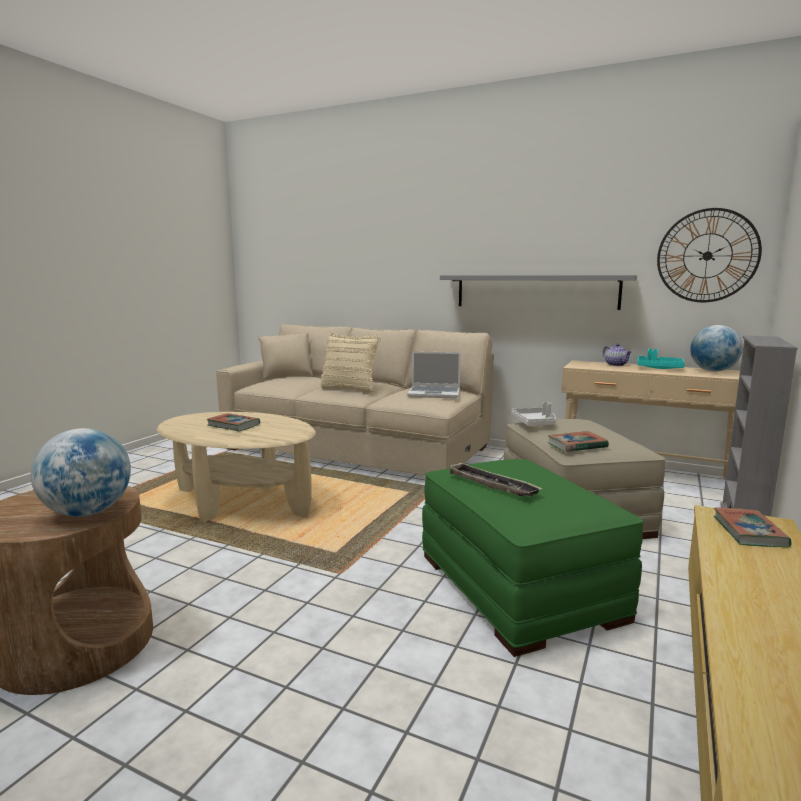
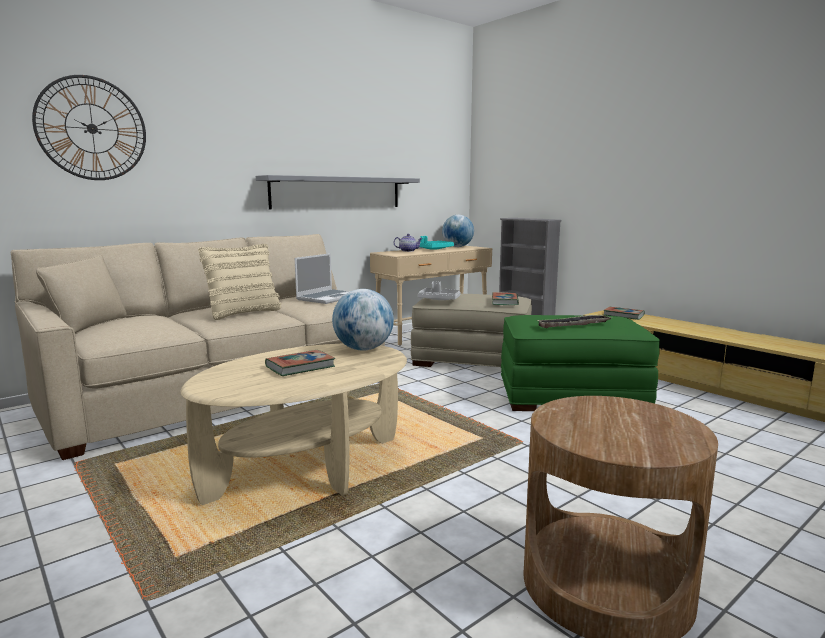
camera: 65 degrees left, 0 degrees up
(88, 513) = (639, 412): globe -> globe (363, 349)
(707, 256) = (440, 166): wall clock -> wall clock (92, 128)

